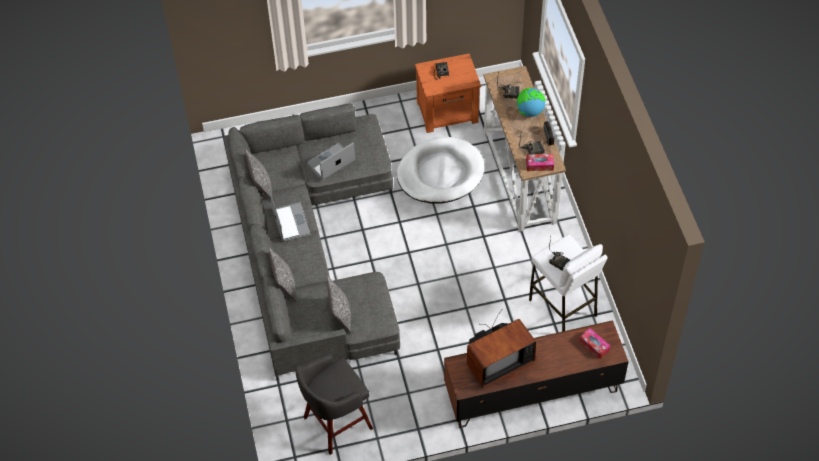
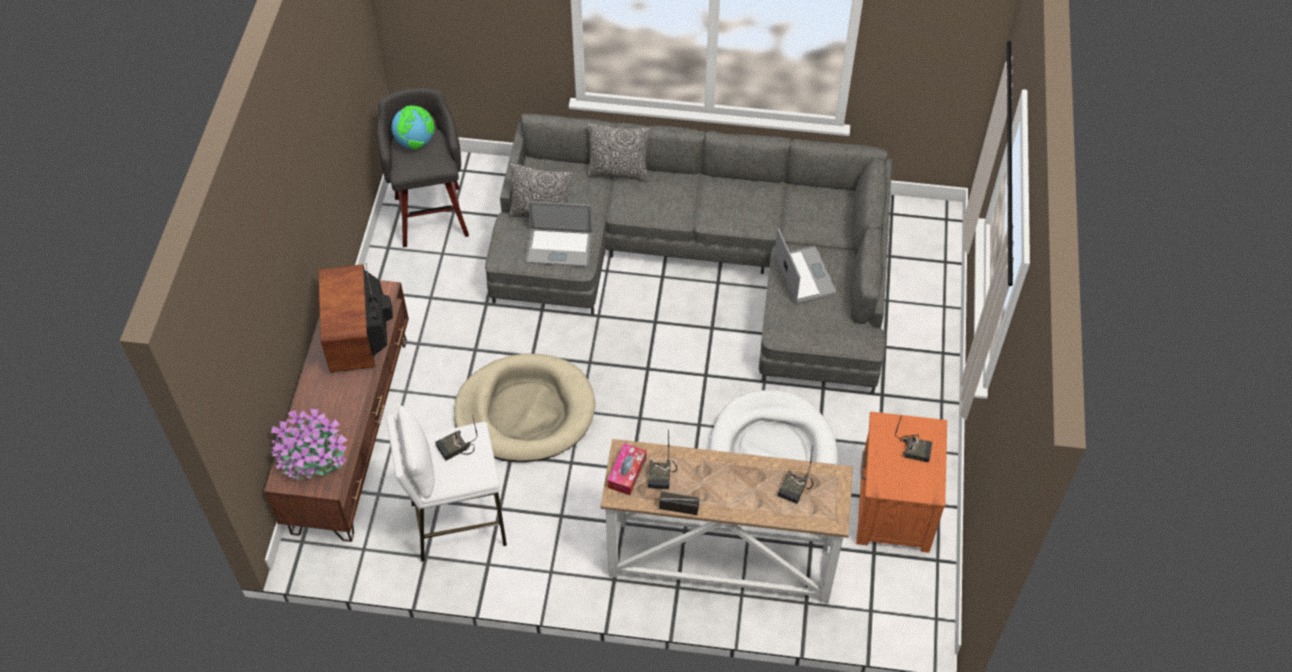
camera: 110 degrees right, 0 degrees up
(261, 186) = (794, 189): pillow -> none
(291, 222) = (718, 204): laptop -> laptop (559, 248)
(470, 304) = (525, 412): none -> beige dog bed
(530, 112) = (742, 501): globe -> globe (415, 142)
(594, 346) = (313, 458): tissue box -> potted plant

